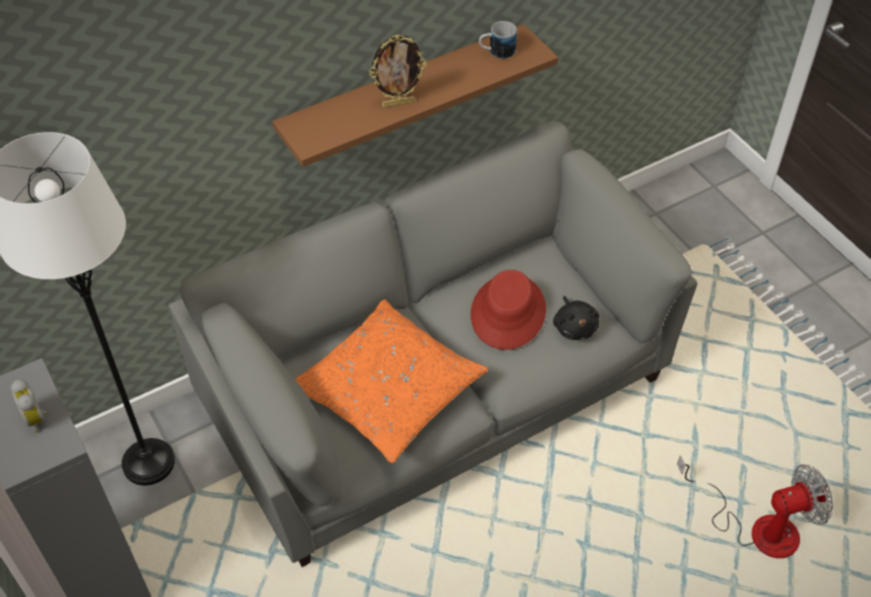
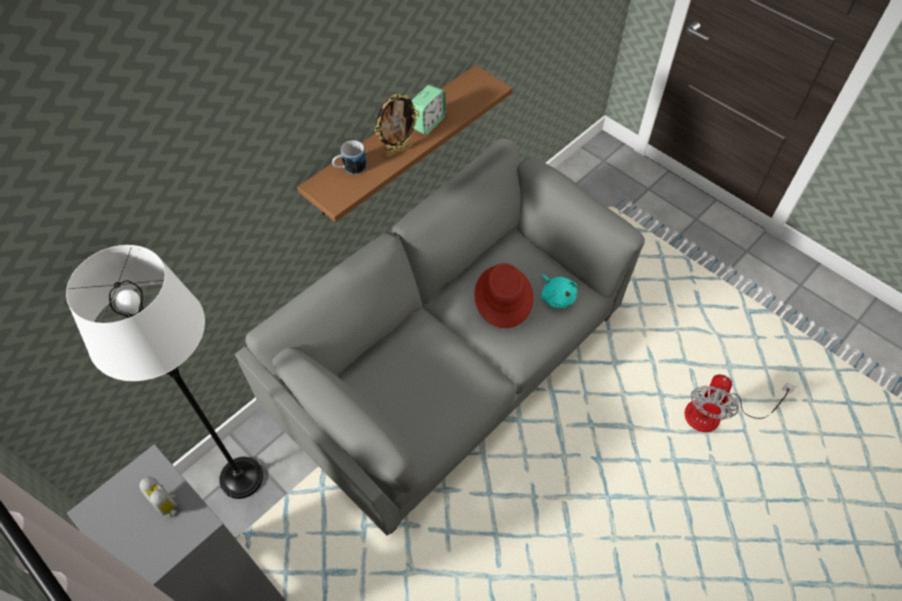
camera: 15 degrees left, 5 degrees up
(388, 390) = (431, 381): orange pillow -> none
(443, 79) = (428, 123): none -> alarm clock
(496, 52) = (462, 92): mug -> mug (350, 168)
(574, 327) = (557, 297): black plush toy -> turquoise plush toy
(757, 527) = (715, 414): fan -> fan turned 150 degrees clockwise

